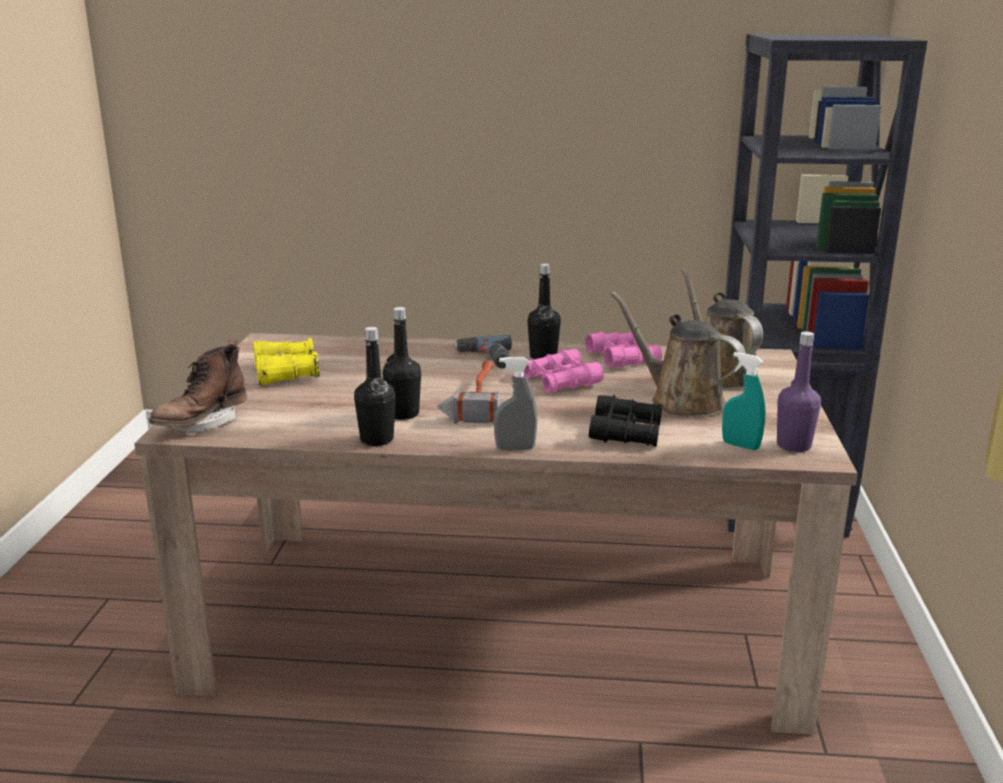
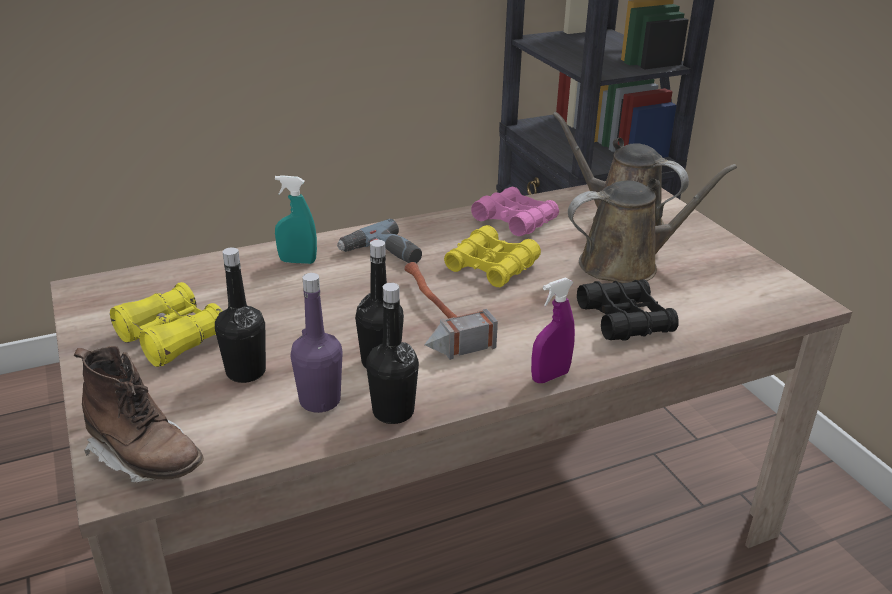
camera: 30 degrees left, 10 degrees up
(202, 424) = (145, 458): brown boot -> brown boot turned 60 degrees counterclockwise
(515, 448) = (550, 376): grey spray bottle -> purple spray bottle
(543, 357) = (438, 237): black bottle -> black bottle (246, 372)
(561, 381) = (491, 267): pink binoculars -> yellow binoculars
(681, 401) = (626, 264): brown watering can -> brown watering can turned 150 degrees clockwise
(740, 445) = (735, 307): turquoise spray bottle -> turquoise spray bottle (297, 261)
(793, 446) = (774, 294): purple bottle -> purple bottle (320, 401)

